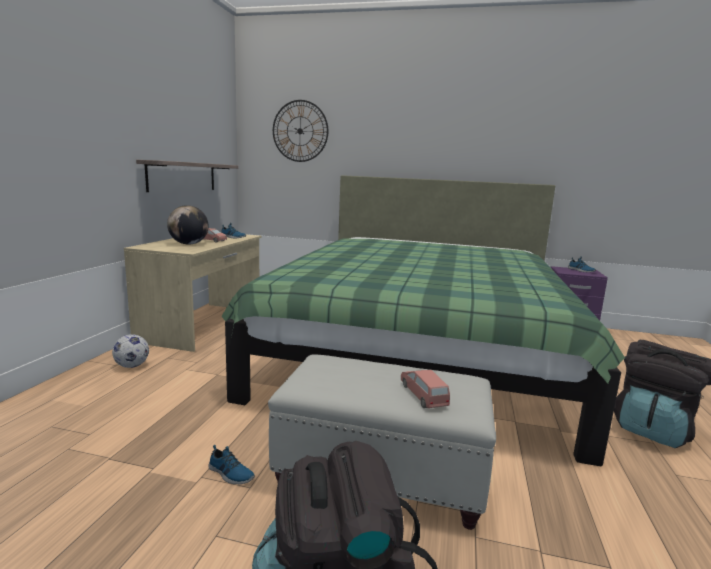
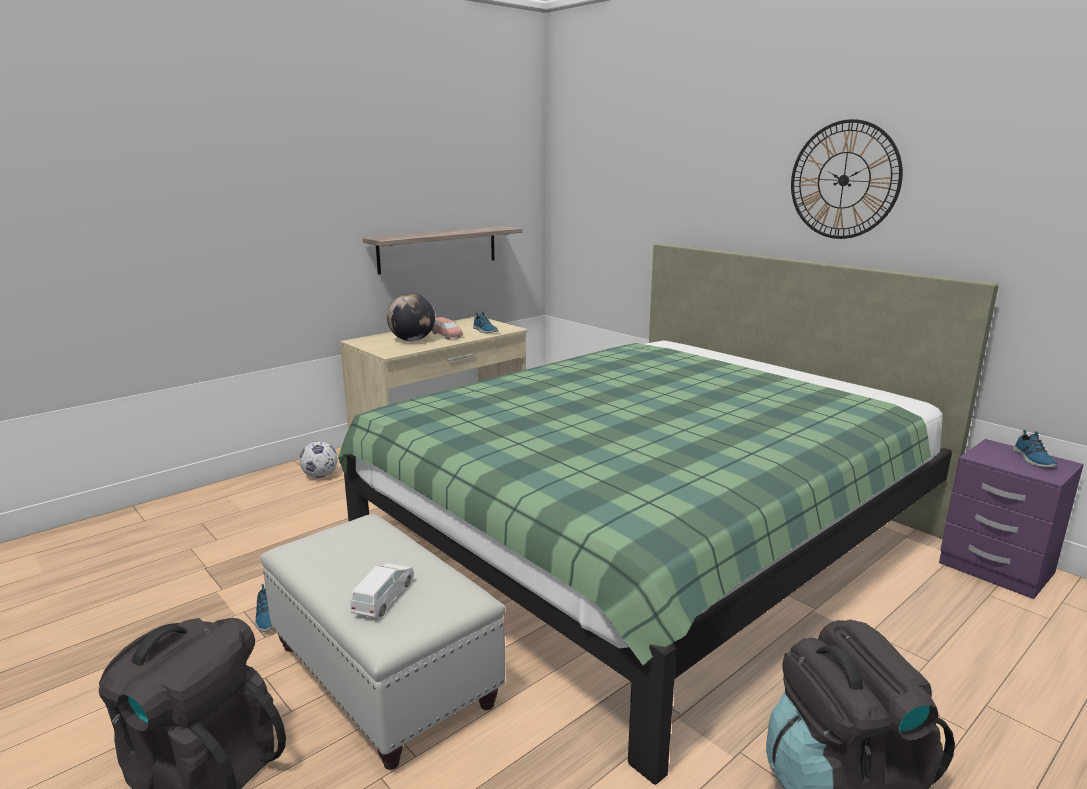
camera: 35 degrees right, 5 degrees up
(300, 131) = (613, 174): wall clock -> wall clock (843, 180)
(423, 395) = (383, 598): pink toy car -> white toy car

